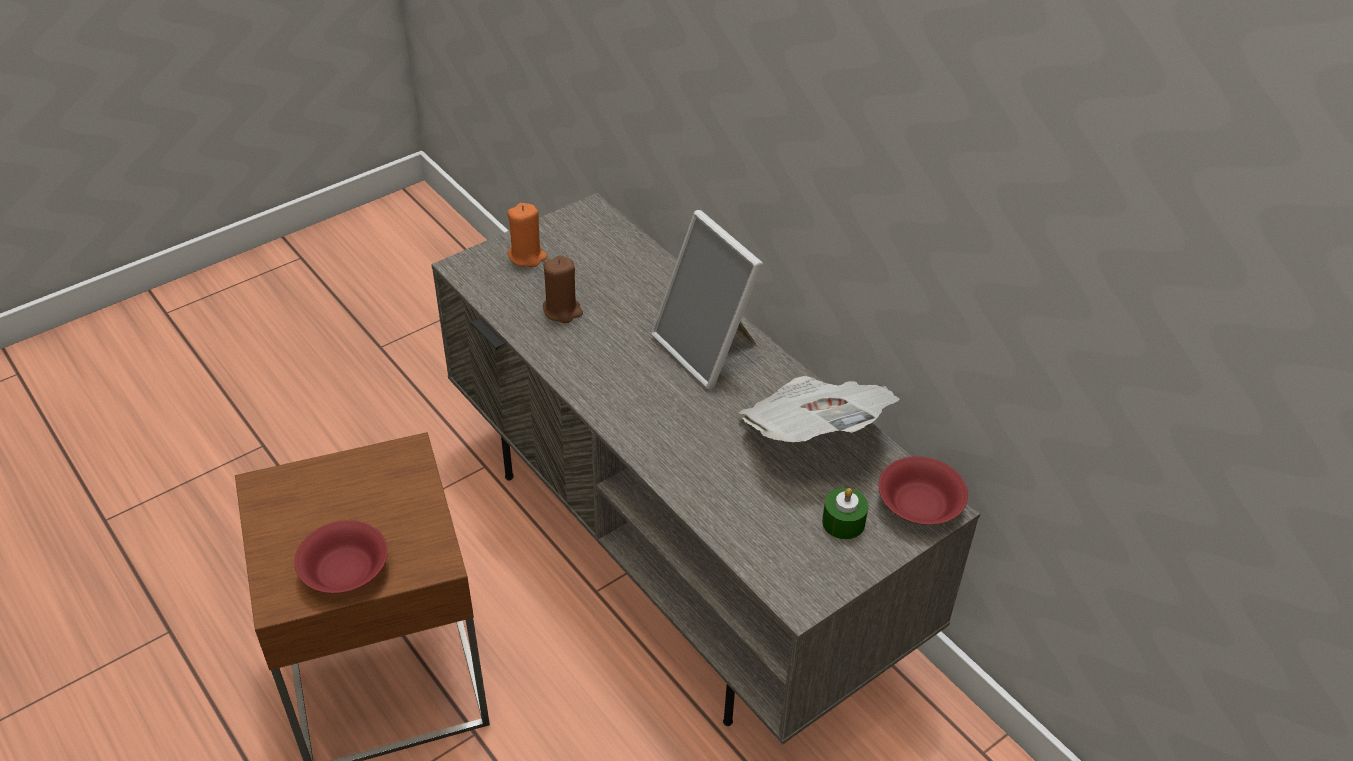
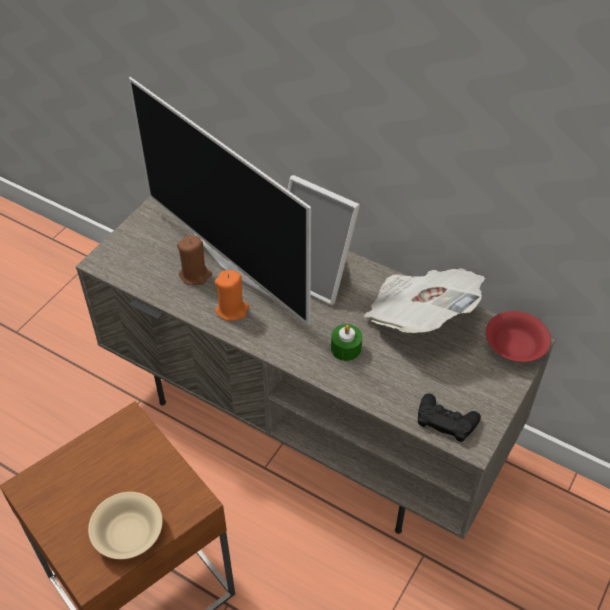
camera: 20 degrees left, 5 degrees up
(344, 572) = (128, 534): red bowl -> beige bowl
(527, 256) = (146, 239): orange candle -> orange candle (232, 310)
(614, 312) = (234, 265): none -> television
(780, 564) = (446, 420): none -> black game controller
(843, 522) = (472, 375): green candle -> green candle (346, 348)

